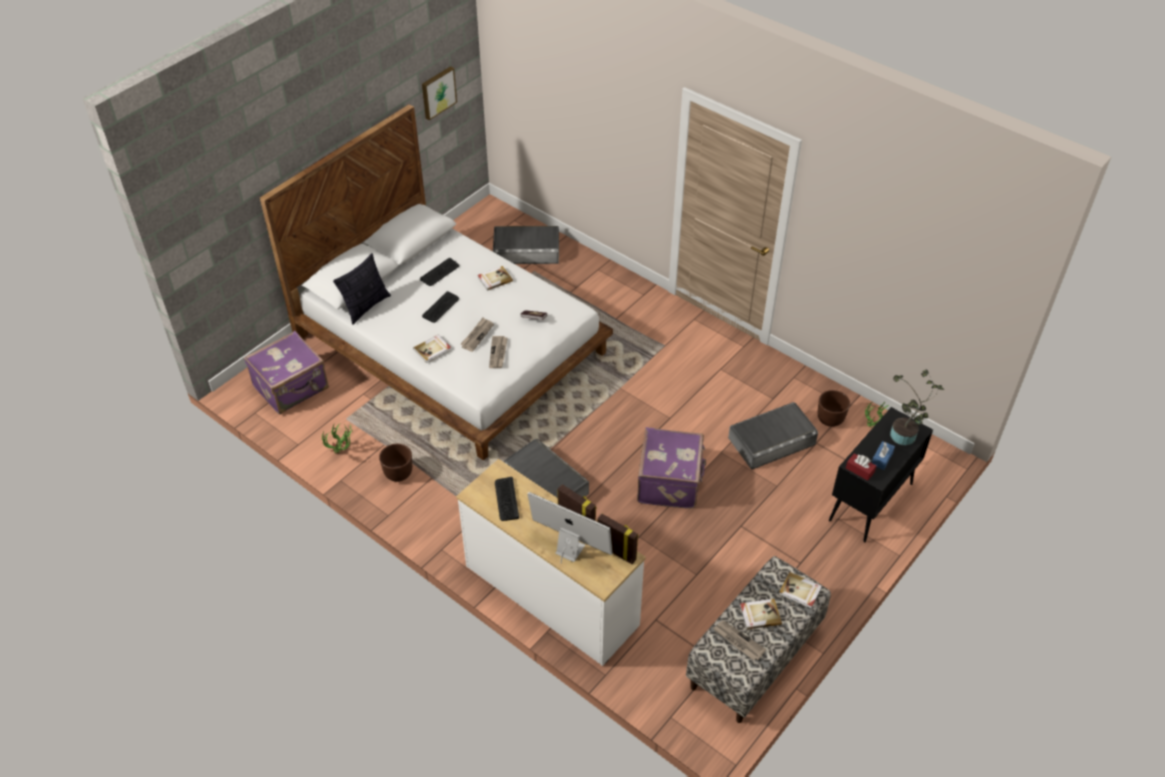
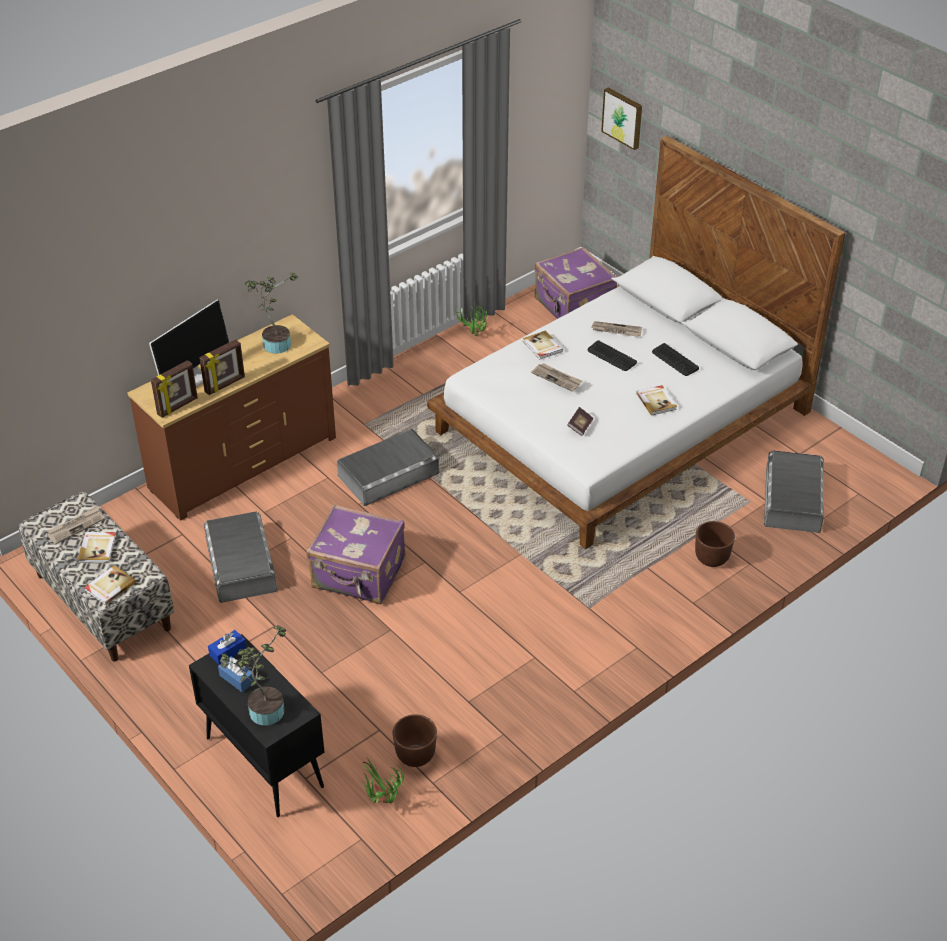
camera: 100 degrees right, 5 degrees down
(366, 307) = (623, 306): pillow -> none
(398, 473) = (435, 372): brown planter -> brown planter (712, 558)
(438, 92) = (892, 267): picture -> picture (623, 117)
(498, 353) = (526, 393): newspaper -> newspaper (616, 330)
(506, 499) = (274, 343): keyboard -> potted plant
(550, 596) = (243, 462): white dresser -> brown dresser
(771, 441) = (394, 683): grey storage box -> grey storage box (240, 564)
(860, 470) = (227, 652): red tissue box -> blue tissue box

